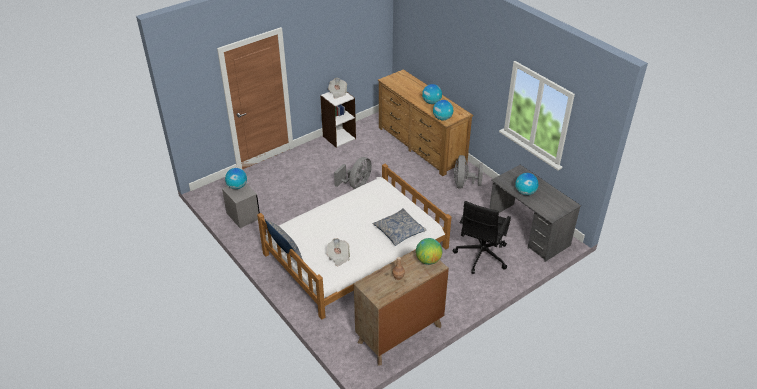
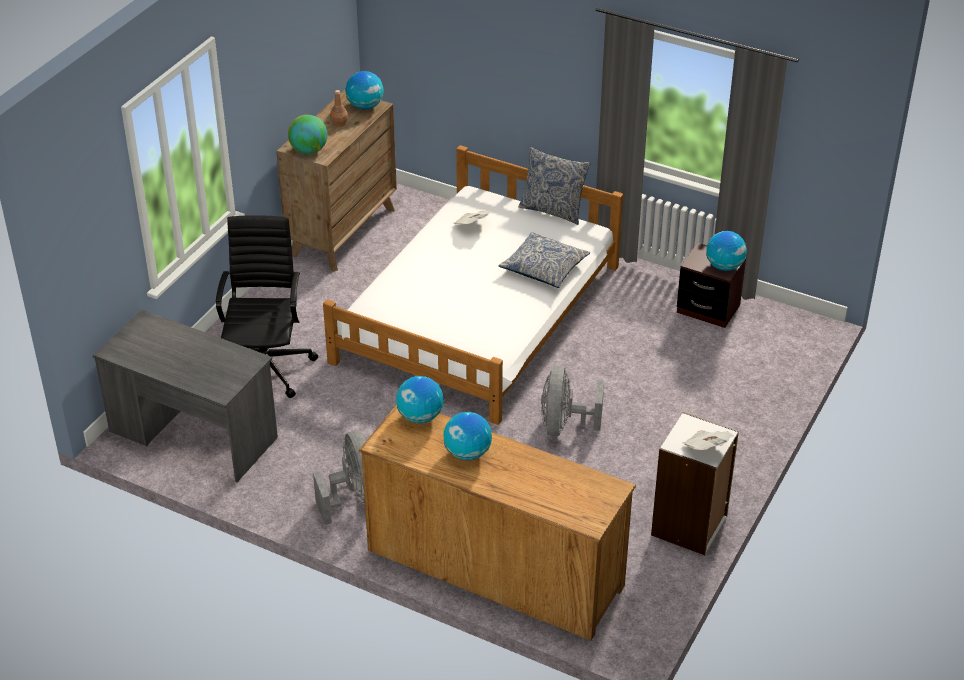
camera: 155 degrees right, 0 degrees up
(243, 216) = (708, 309): grey nightstand -> brown nightstand
(399, 231) = (404, 286): pillow -> pillow (544, 268)
(525, 192) = (200, 349): globe -> globe (365, 106)

